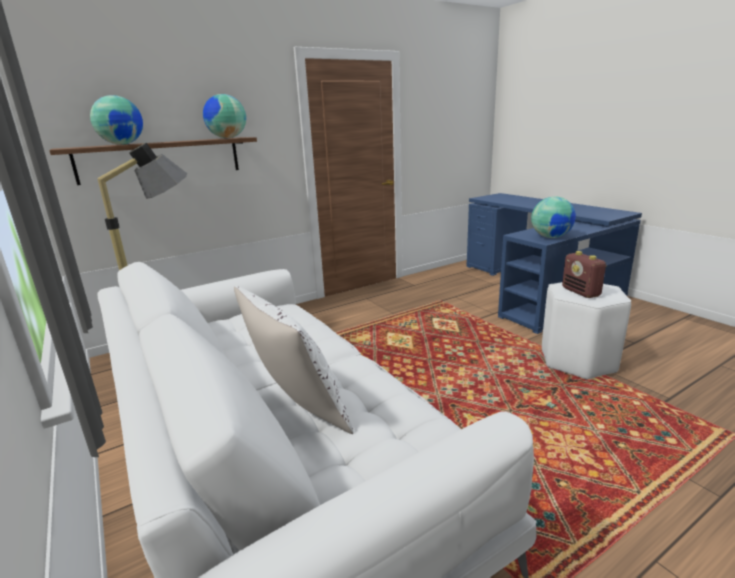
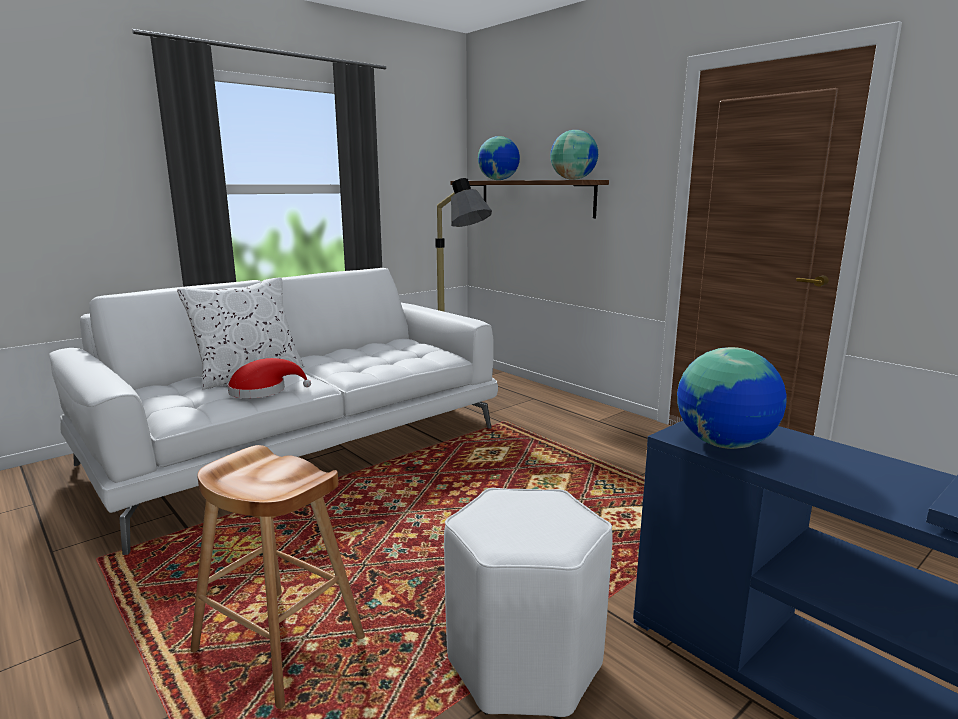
camera: 80 degrees right, 5 degrees down
(373, 387) = (262, 391): none -> red hat
(581, 292) = (512, 510): radio -> none
(604, 440) = (279, 643): none -> brown stool

